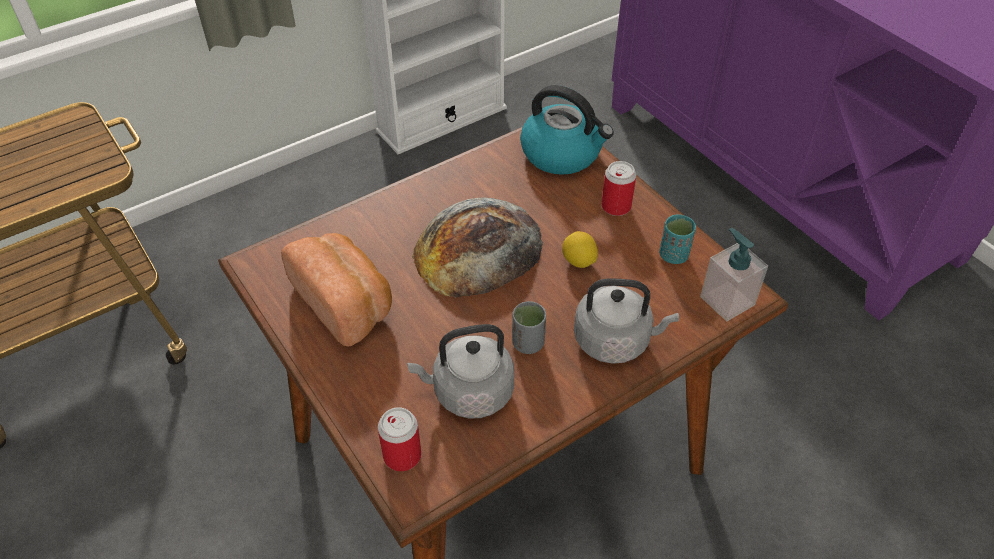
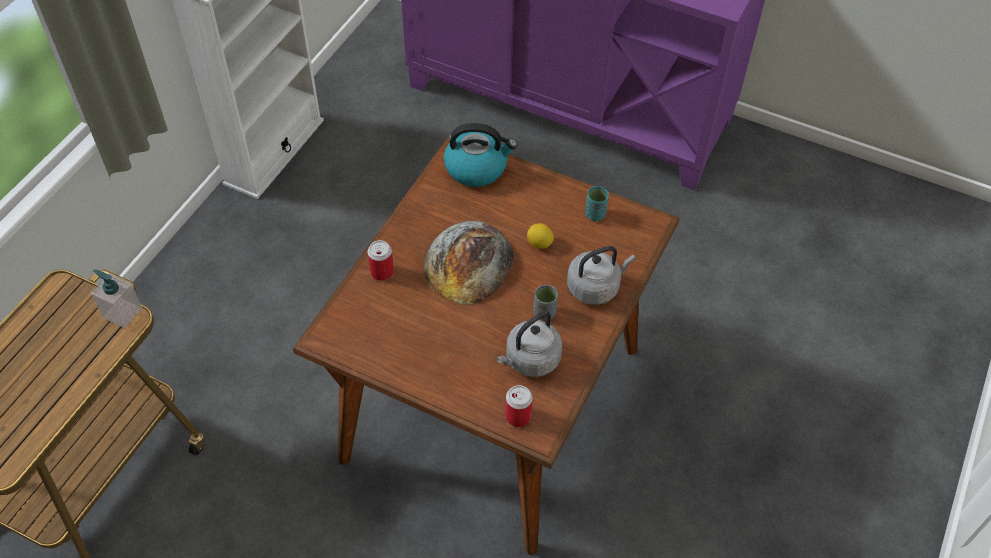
camera: 30 degrees left, 5 degrees up
(345, 302) = (408, 338): bread -> none
(616, 206) = (538, 194): can -> can (382, 272)
(727, 300) = (644, 232): soap dispenser -> soap dispenser (122, 312)

